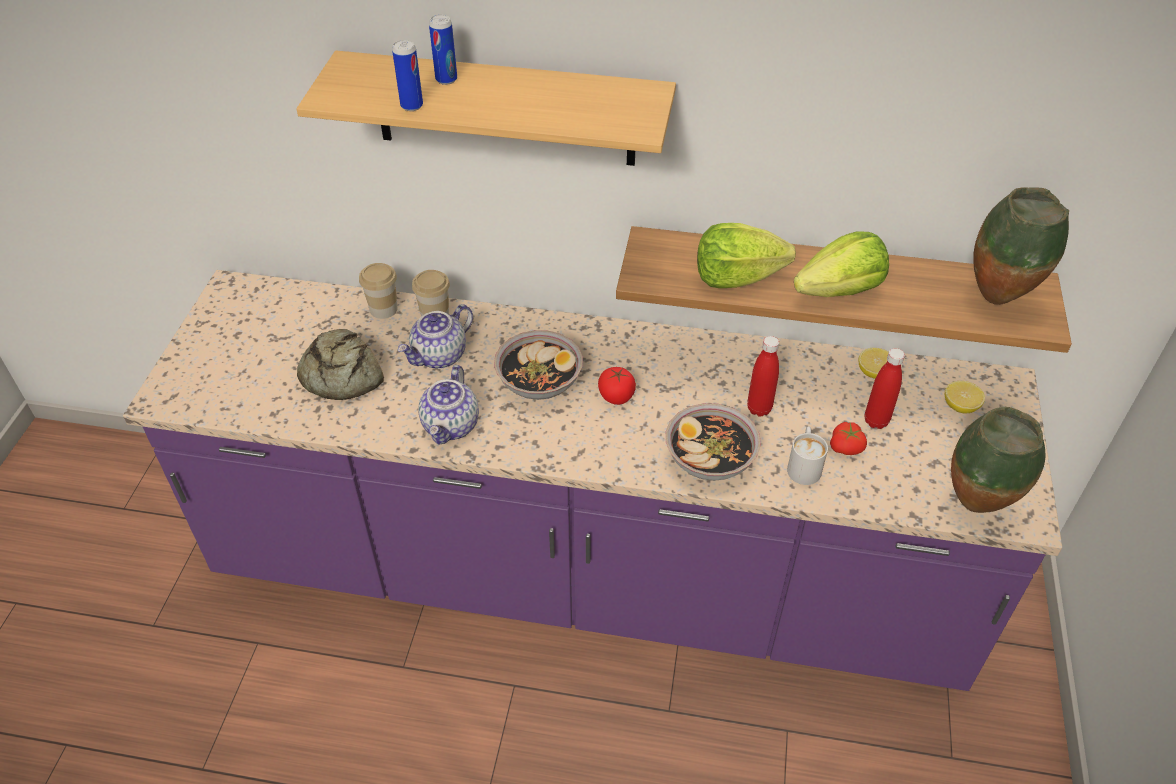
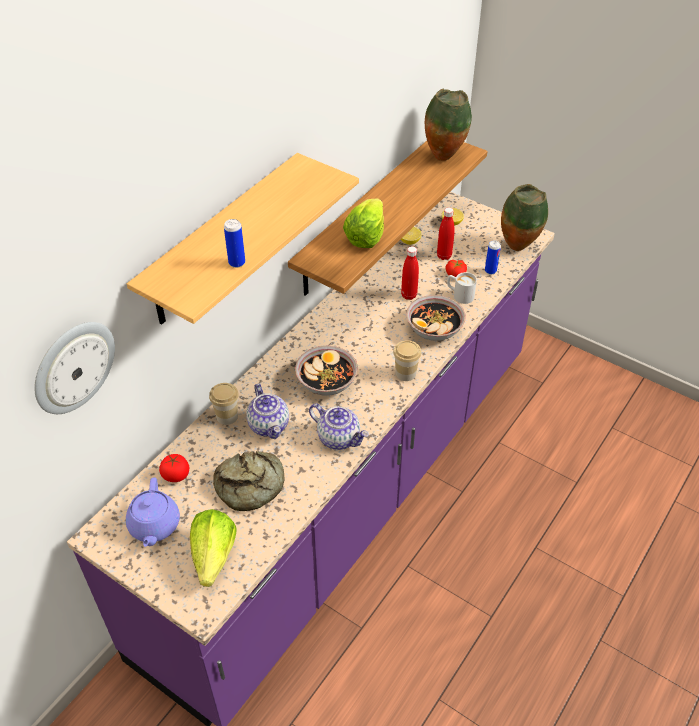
camera: 65 degrees left, 0 degrees up
(251, 92) = (73, 366): none -> wall clock
(256, 321) = (154, 526): none -> purple teapot
(383, 309) = (198, 443): cup -> cup (405, 373)
(446, 79) = (216, 240): can -> can (490, 271)
(616, 396) = (362, 351): tomato -> tomato (176, 475)
(840, 291) = (403, 204): lettuce -> lettuce (214, 556)

